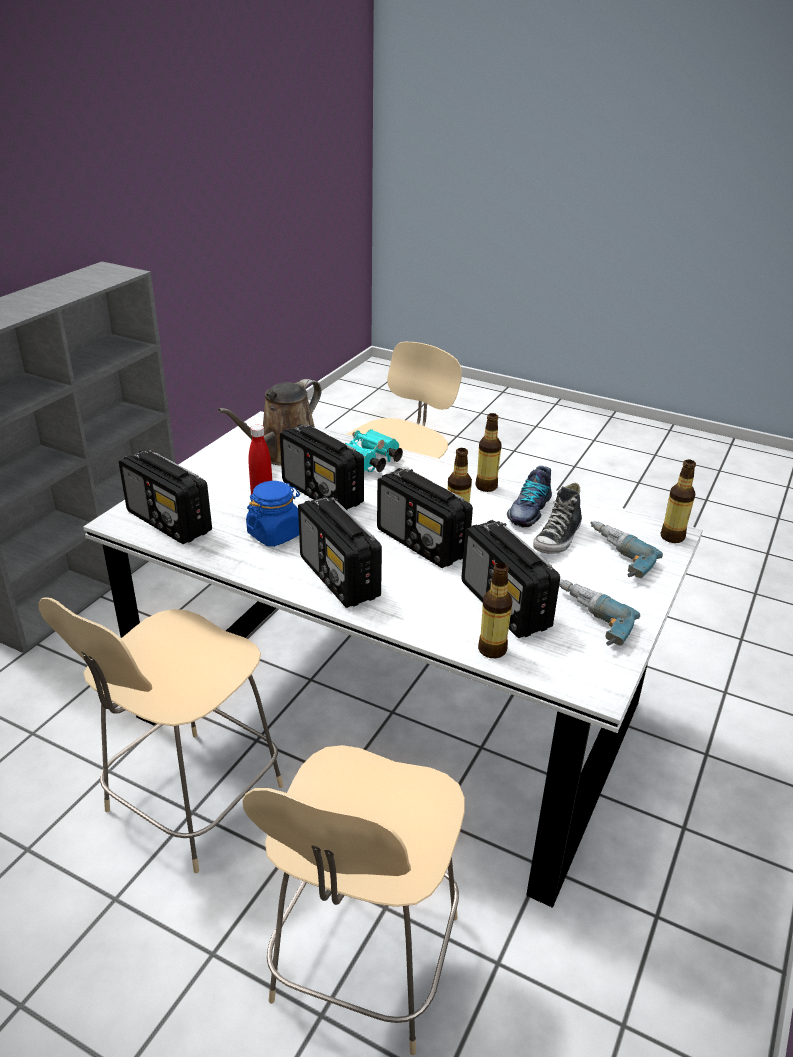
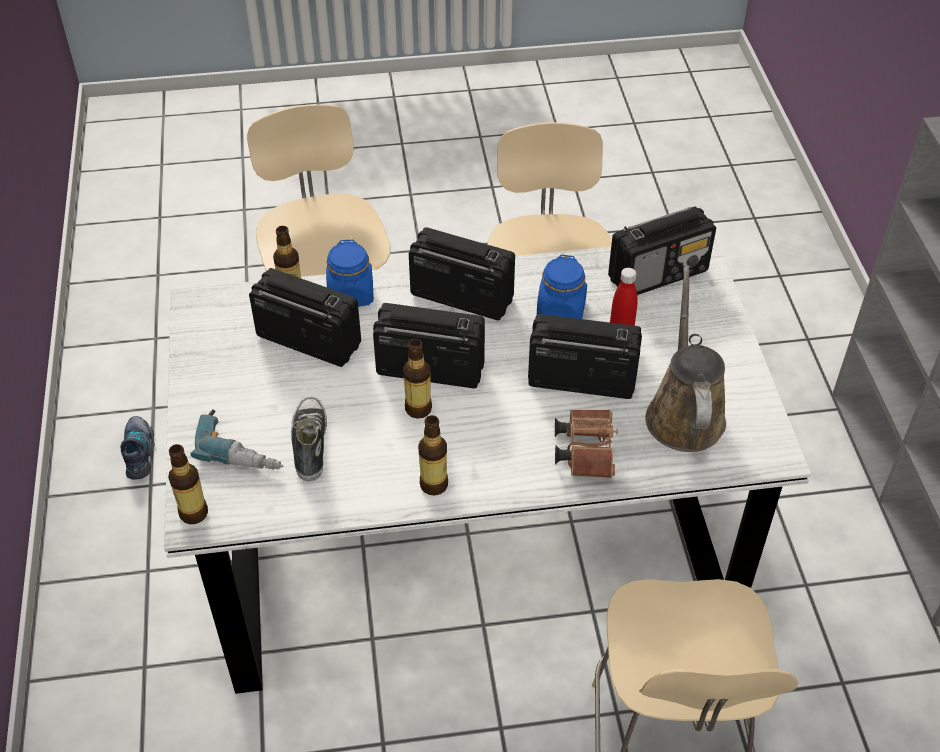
camera: 145 degrees right, 15 degrees up
(169, 522) = (659, 274): radio -> radio turned 150 degrees clockwise
(369, 464) = (585, 450): turquoise binoculars -> brown binoculars
(433, 624) = (351, 294): none -> blue jar
(528, 510) = (364, 471): shoe -> shoe (139, 452)
(586, 620) = (233, 359): power drill -> none

